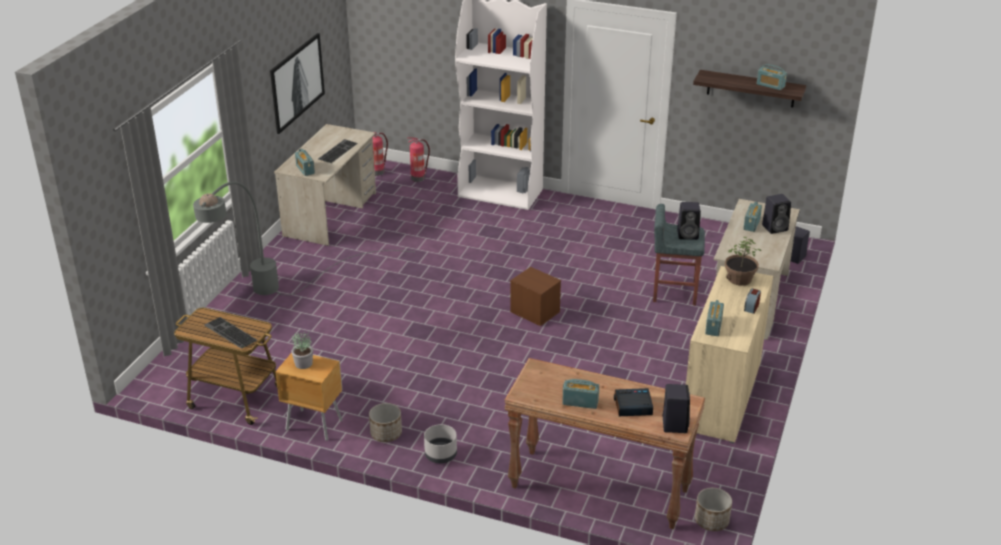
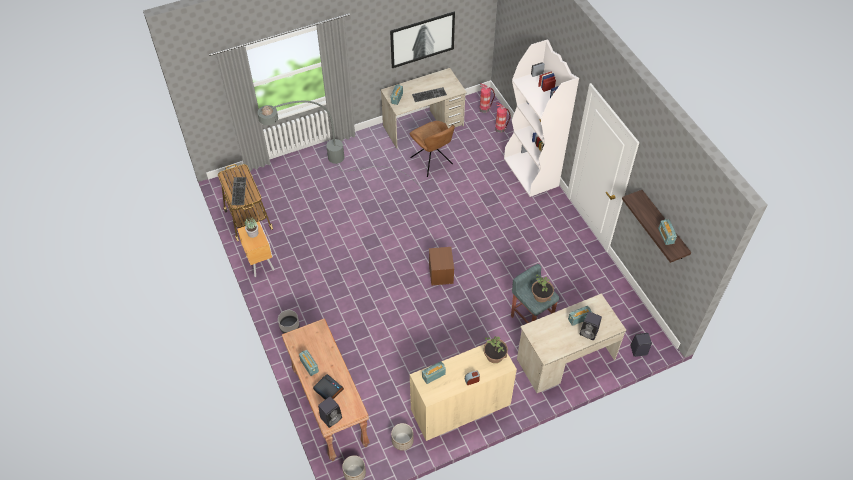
camera: 45 degrees right, 20 degrees up
(386, 236) = (432, 162): none -> brown chair
(386, 434) = (282, 294): planter -> planter (402, 441)
(688, 235) = (541, 295): black speaker -> potted plant

